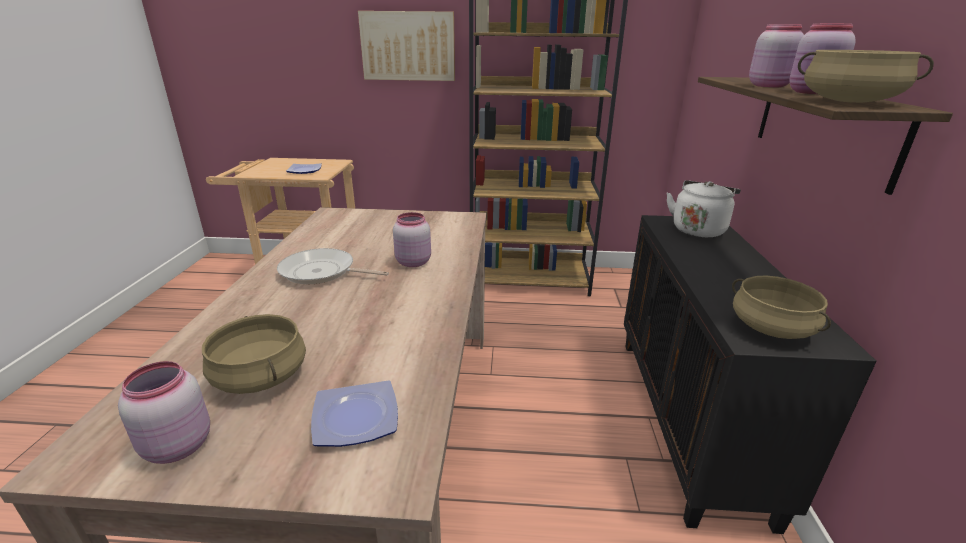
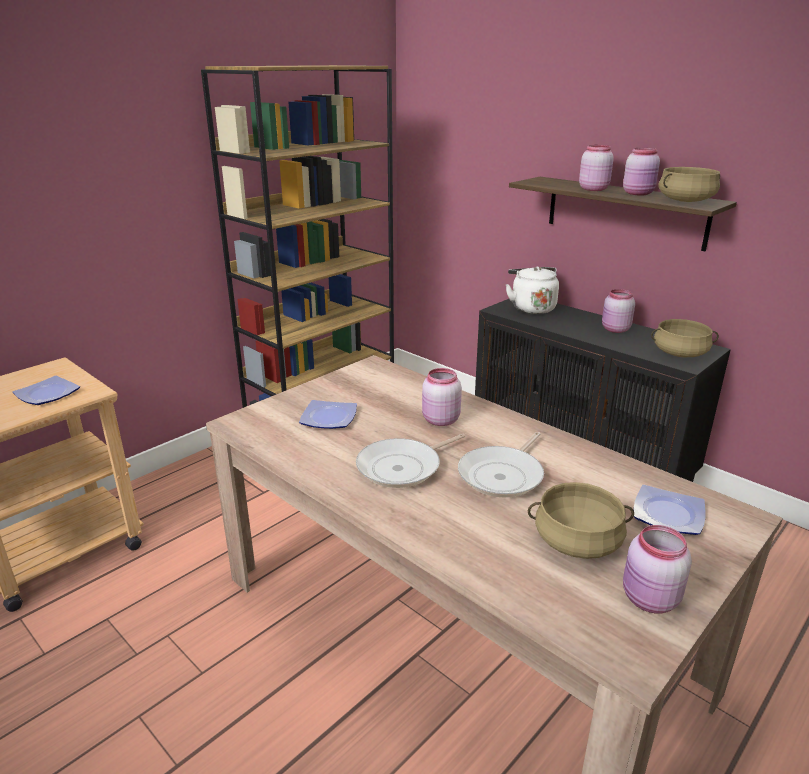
camera: 50 degrees left, 0 degrees up
(349, 311) = (503, 475): none -> frying pan
(366, 231) = (329, 418): none -> plate
(408, 46) = (122, 178): picture -> none
(745, 276) = (614, 329): none -> pink jar

